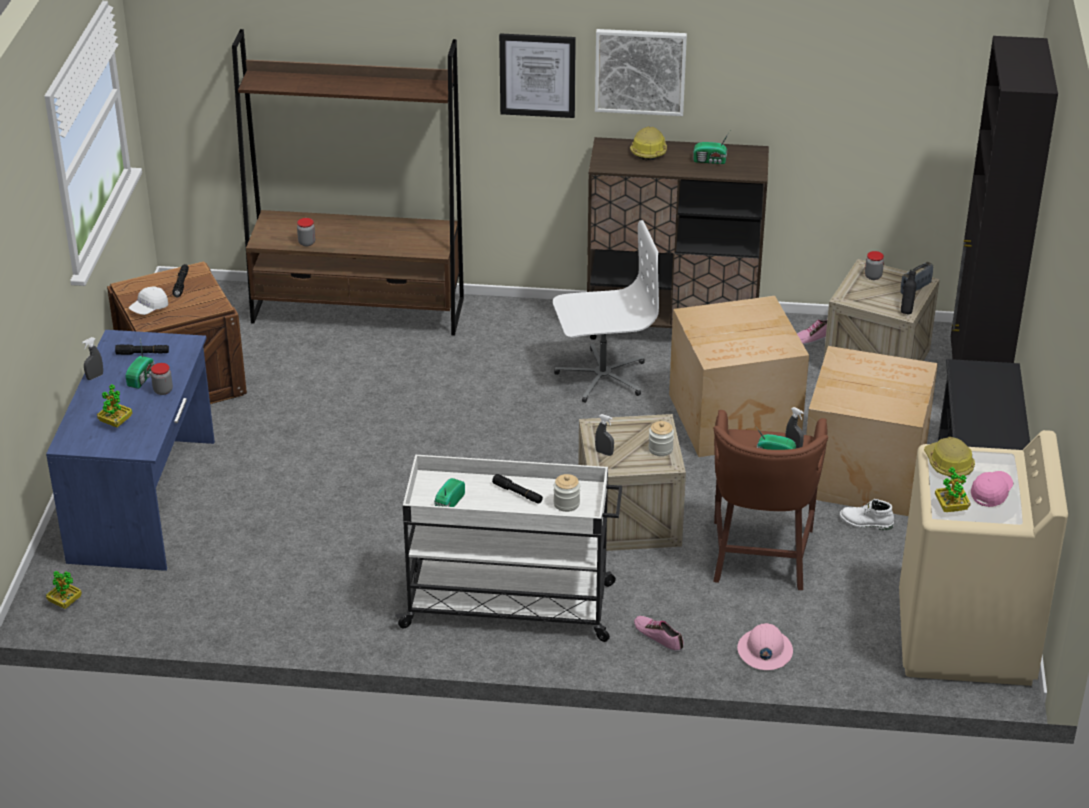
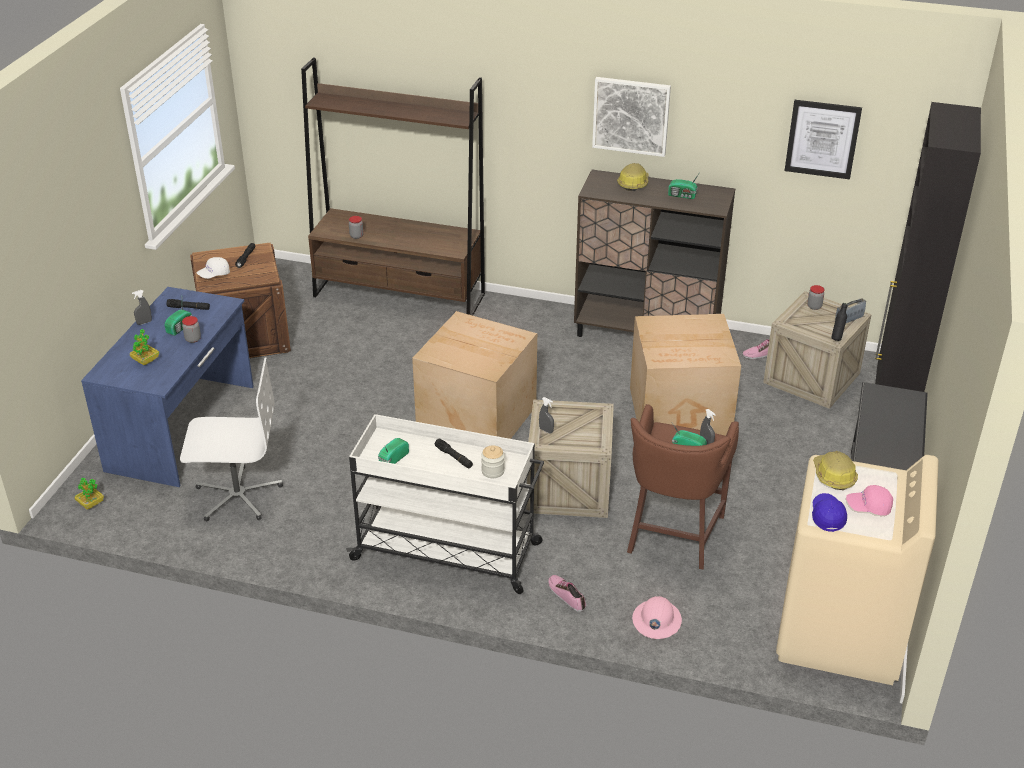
camera: 10 degrees right, 0 degrees up
(537, 75) = (547, 113): picture -> picture (822, 139)
(602, 376) = (578, 367): white office chair -> white office chair (237, 495)
(660, 449) = (595, 432): jar -> none
(862, 472) = (779, 471): cardboard box -> cardboard box (476, 417)
(865, 523) = (772, 516): white boot -> none
(951, 507) = (827, 516): potted plant -> blue cap
(991, 493) = (868, 507): pink cap -> pink cap turned 135 degrees counterclockwise

